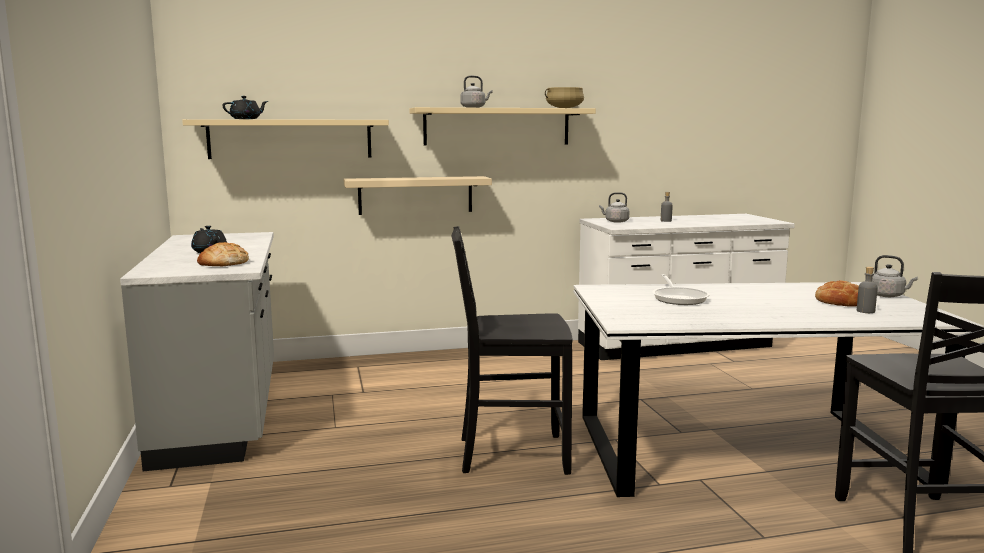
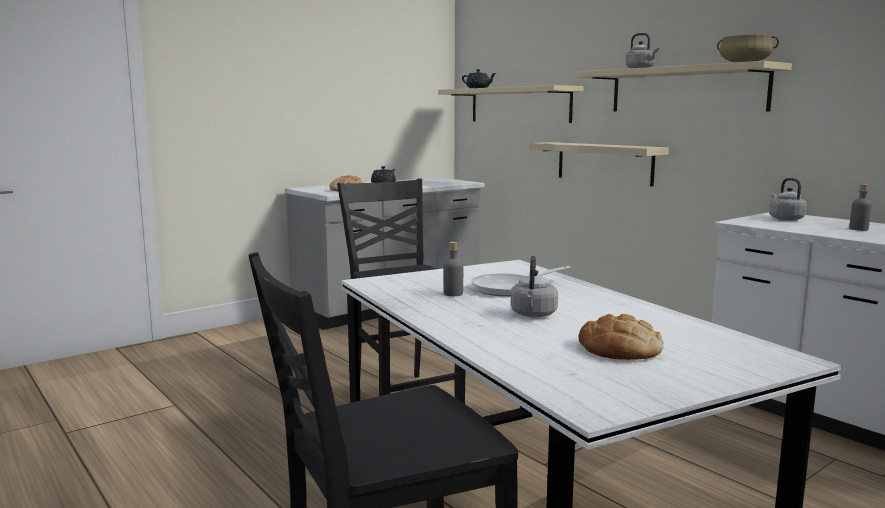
camera: 65 degrees right, 0 degrees up
(865, 311) = (574, 360): grey bottle -> grey bottle (453, 294)
(888, 296) = (728, 375): grey kettle -> grey kettle (533, 315)

